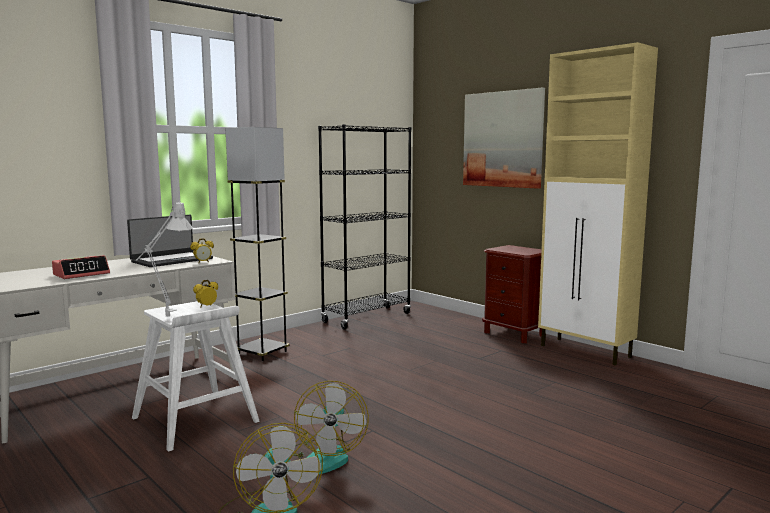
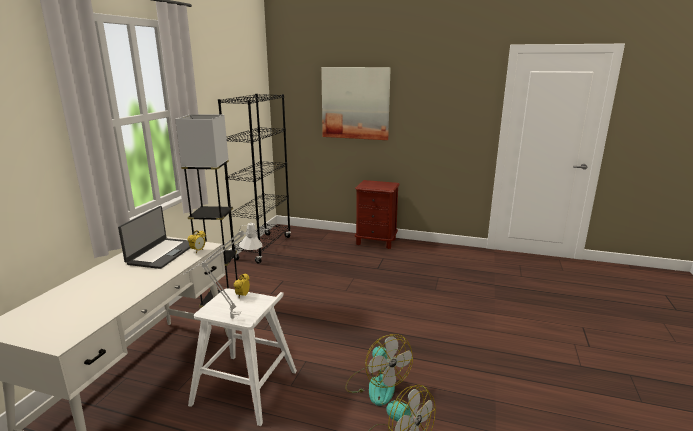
camera: 30 degrees left, 10 degrees up
(81, 274) = (109, 295): alarm clock -> none
(586, 351) = (429, 247): beige cabinet -> none

